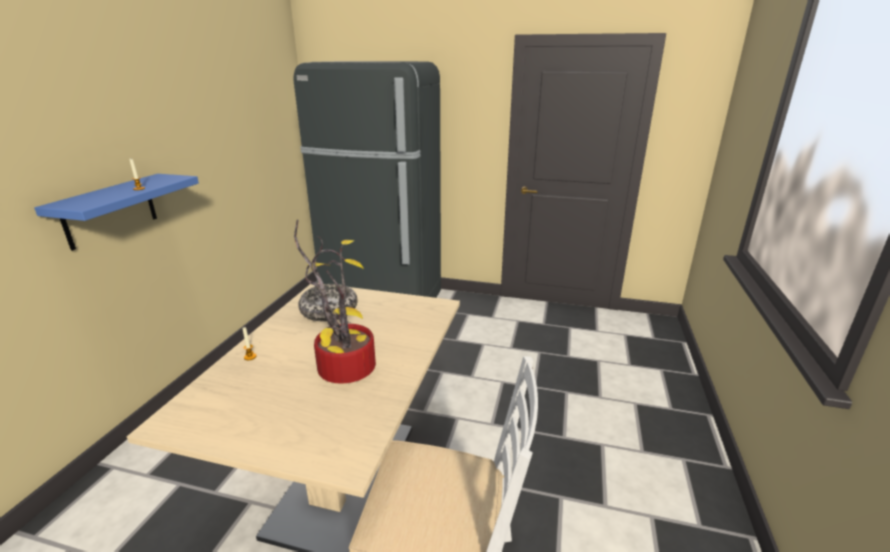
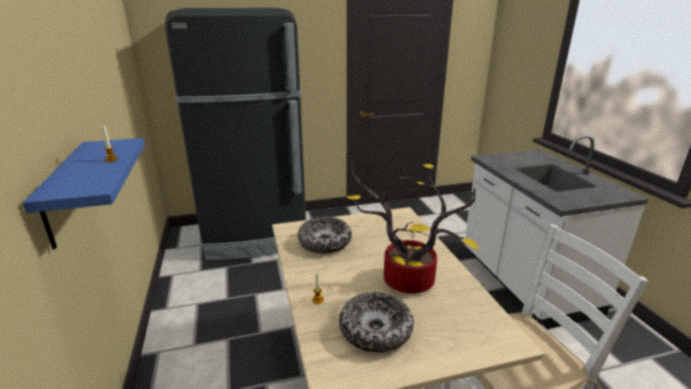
camera: 30 degrees left, 0 degrees up
(253, 399) = (375, 330): none -> bowl
(631, 448) = (525, 282): none -> white counter

